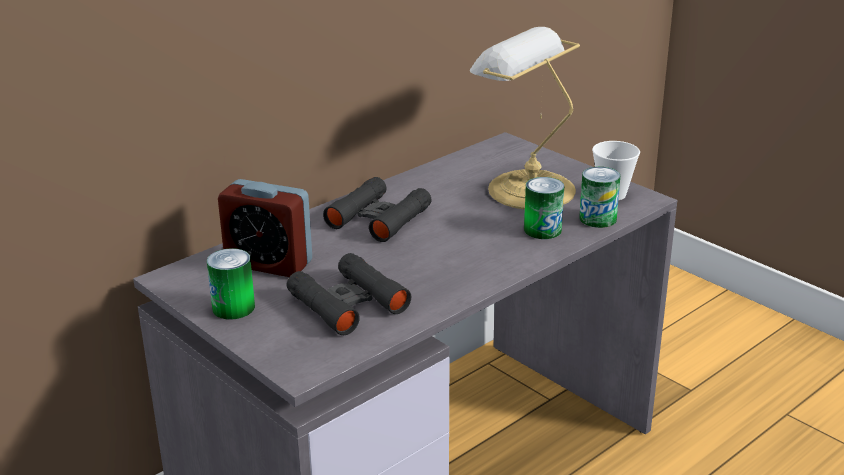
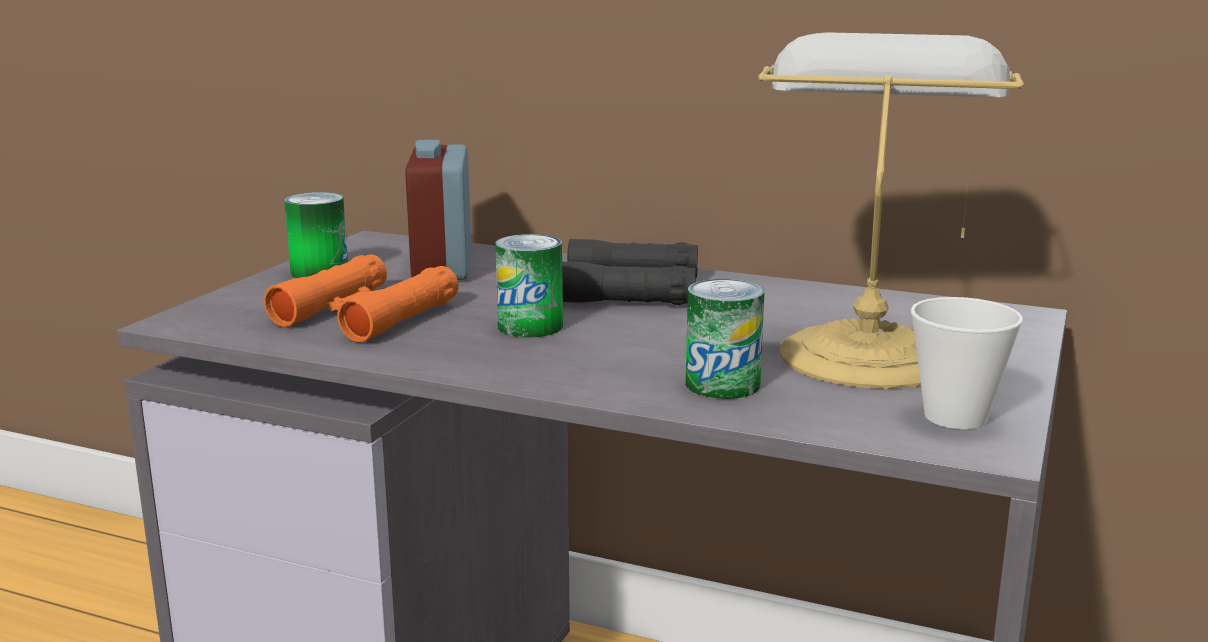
camera: 65 degrees right, 10 degrees down
(348, 303) = (365, 314): black binoculars -> orange binoculars
(597, 219) = (828, 418): can -> can (530, 326)

